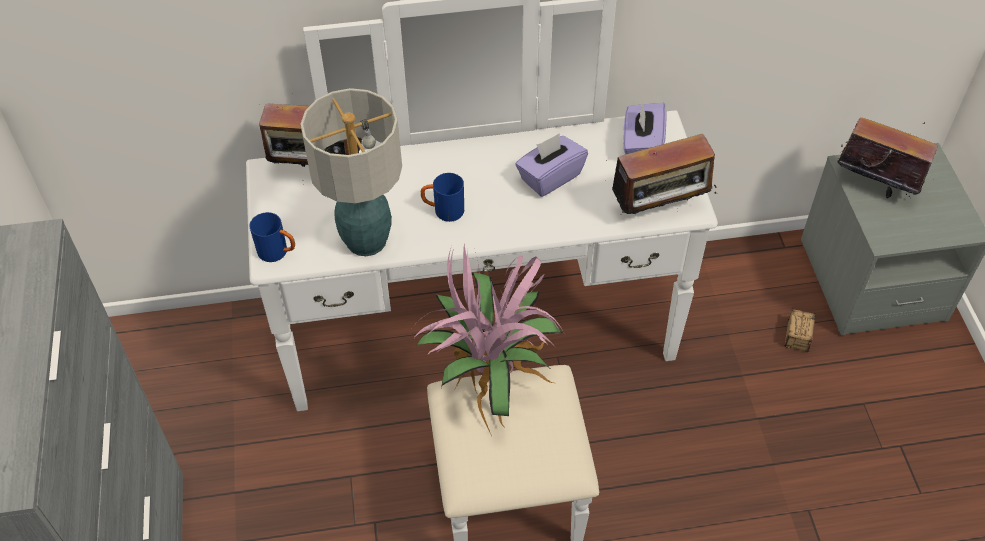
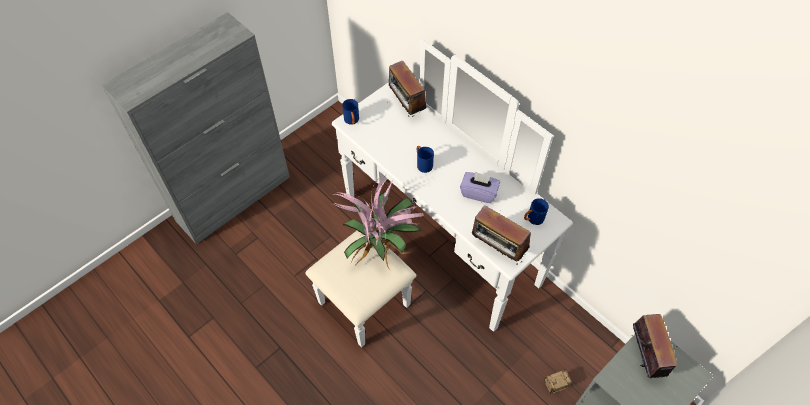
camera: 55 degrees right, 5 degrees up
(367, 239) = (384, 146): table lamp -> none
(641, 146) = (532, 219): purple tissue box -> blue mug

